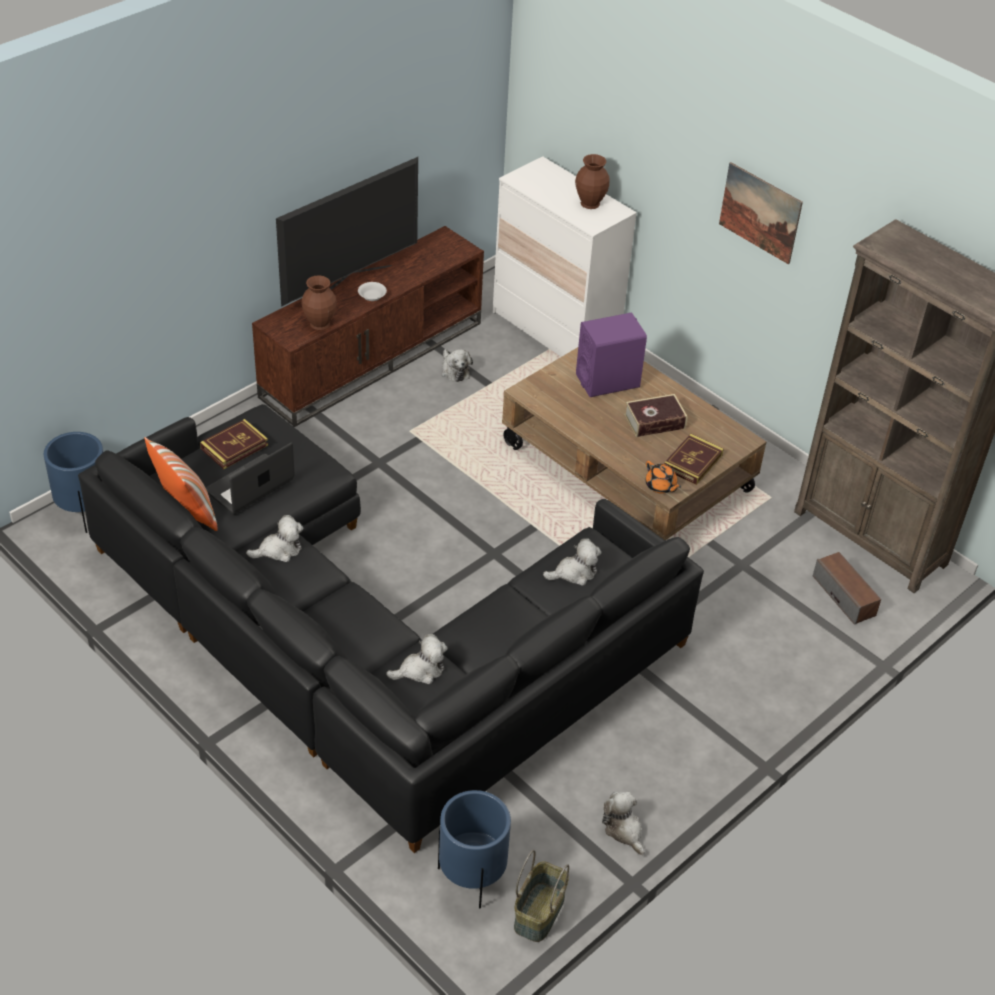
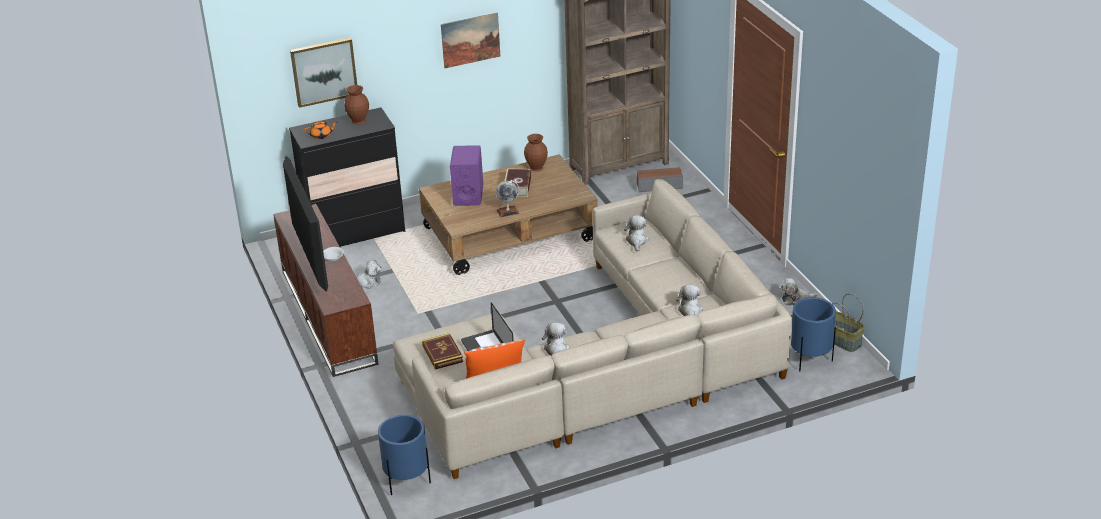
camera: 65 degrees left, 10 degrees down
(319, 324) = (347, 285): brown vase -> brown vase (536, 168)
(365, 637) = (604, 367): black sofa -> beige sofa
(555, 330) = (355, 232): white dresser -> black dresser
(588, 427) = (508, 212): none -> globe
(593, 118) = (324, 71): none -> picture
(660, 486) = (576, 198): orange teapot -> orange teapot (321, 136)
(692, 462) = (562, 182): book -> none

